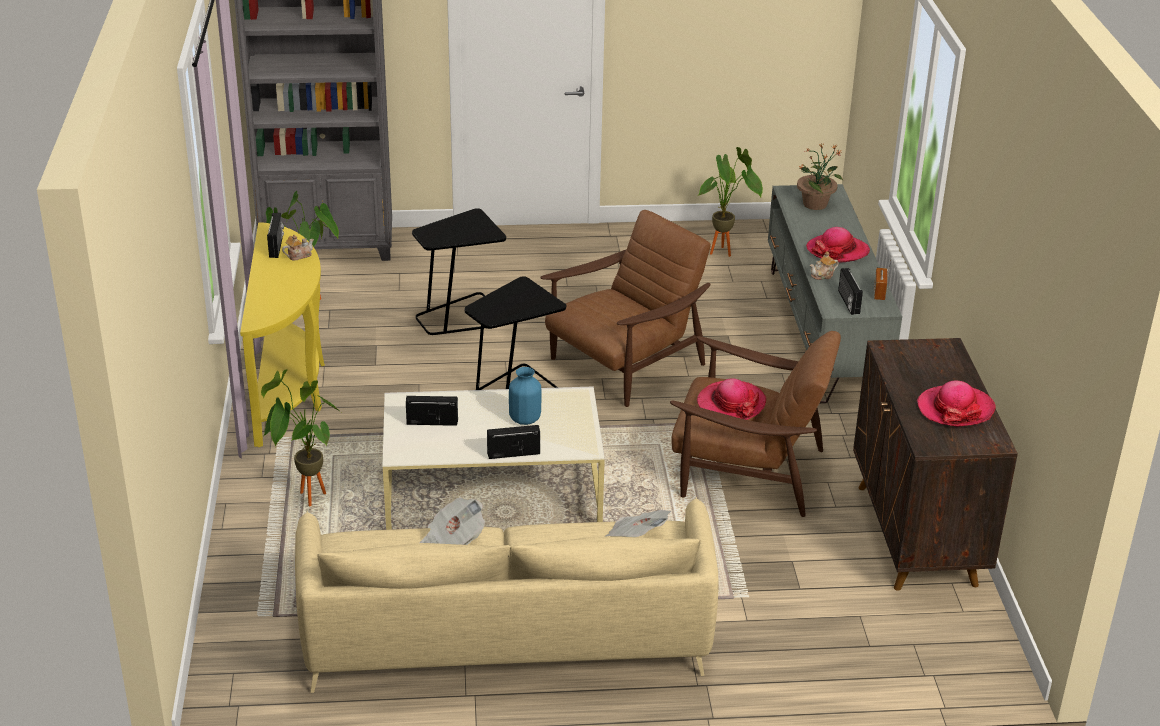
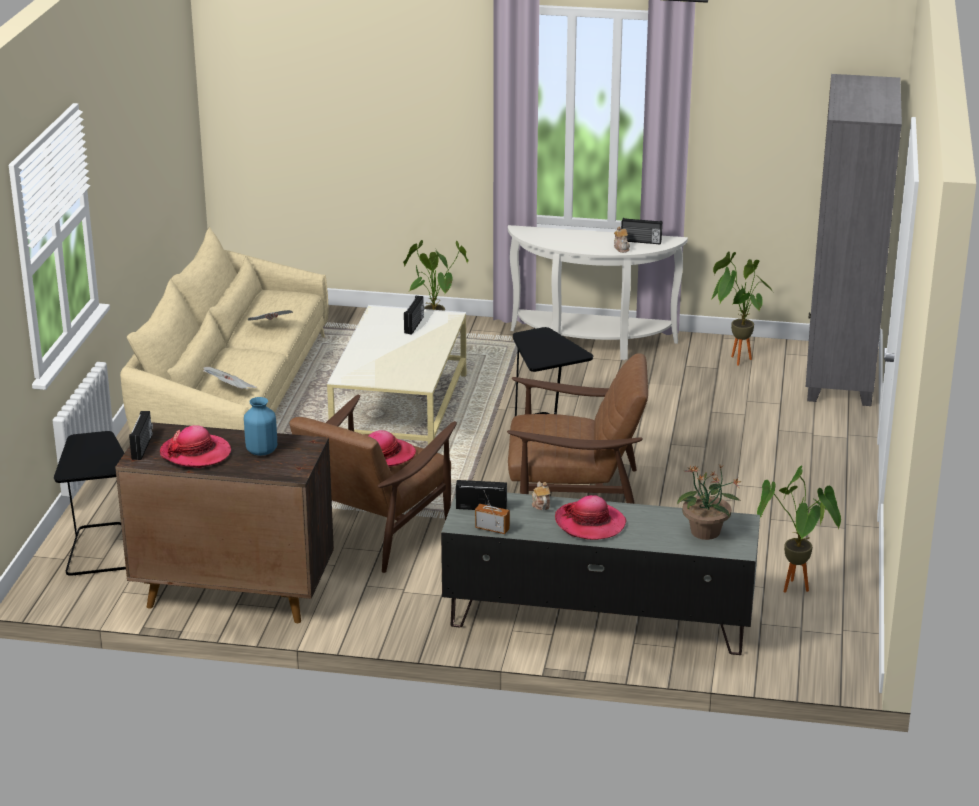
camera: 105 degrees right, 5 degrees down
(290, 388) = (591, 345): yellow console table -> white console table
(460, 317) = (687, 425): black side table -> black side table (102, 550)
(513, 453) = (354, 350): radio -> radio (143, 447)
(524, 419) = (399, 358): blue vase -> blue vase (262, 451)
(625, 364) = (574, 495): brown armchair -> brown armchair turned 60 degrees counterclockwise

